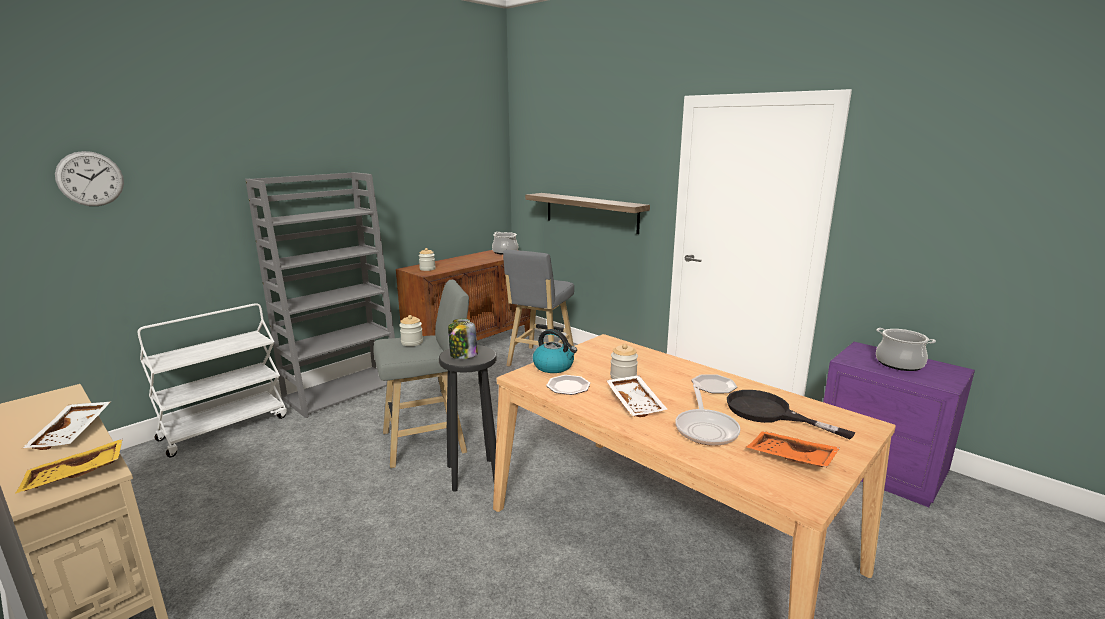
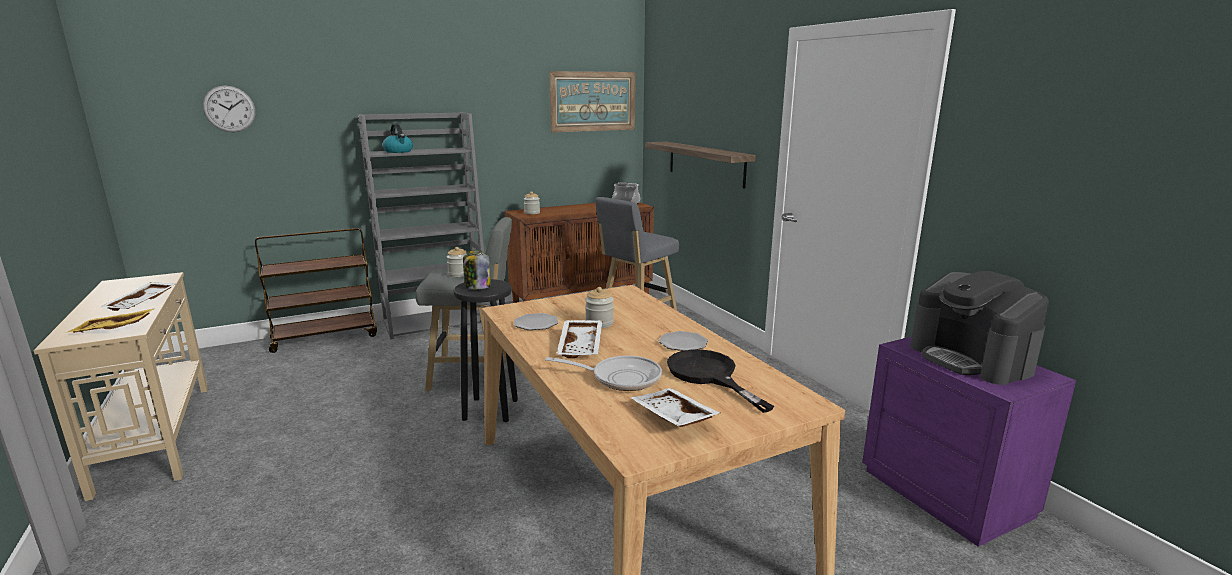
camera: 20 degrees right, 0 degrees up
(225, 427) = (325, 337): white cart -> brown cart
(469, 157) = (593, 101): none -> picture
(554, 366) = (545, 306): kettle -> kettle (399, 151)
(706, 429) = (620, 378): frying pan -> frying pan turned 105 degrees counterclockwise
(790, 458) = (672, 417): orange tray -> white tray
(899, 363) = (971, 359): cooking pot -> coffee machine

